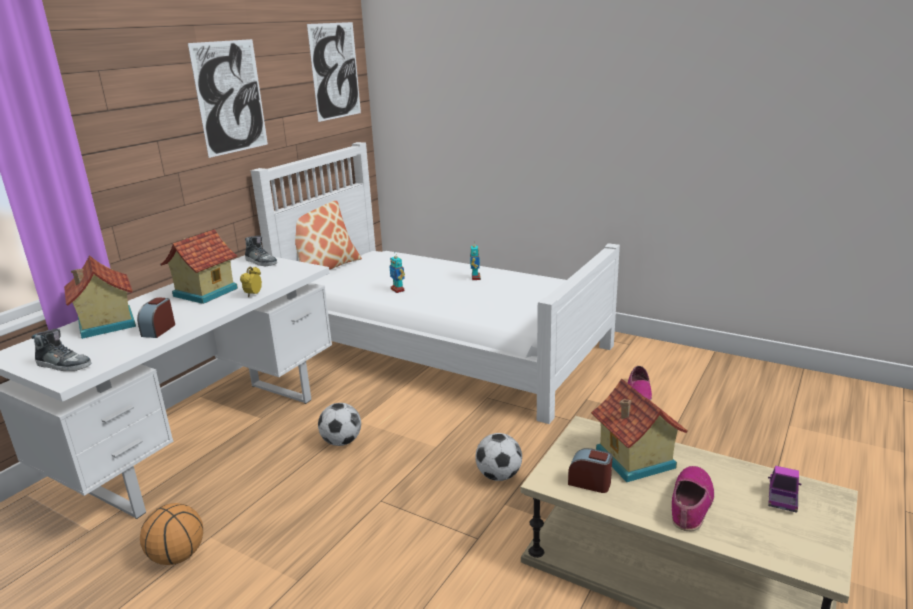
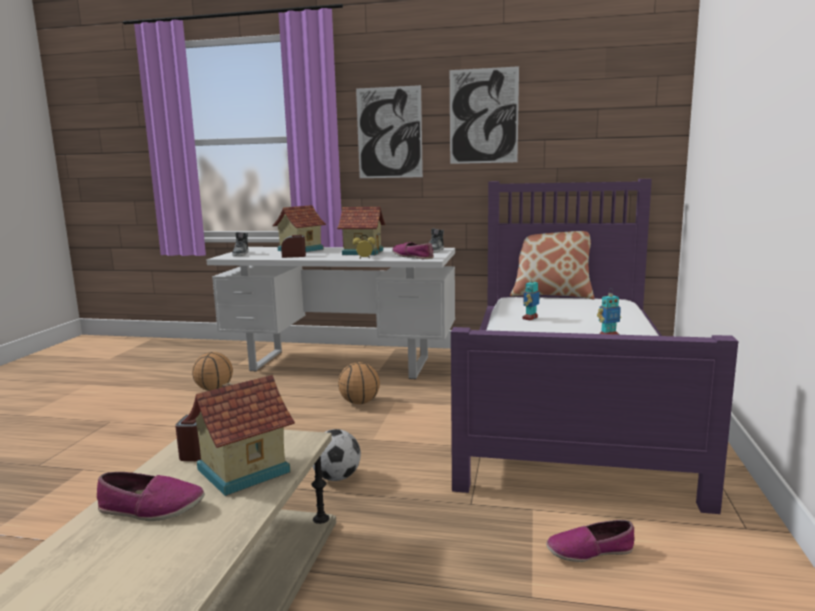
camera: 70 degrees right, 10 degrees down
(281, 274) = (413, 256): none -> shoe
(335, 71) = (631, 99): picture -> picture (389, 133)
(341, 442) = (360, 402): football -> basketball
(442, 347) = (568, 406): white bed -> purple bed
(782, 498) = (150, 577): toy truck -> none

